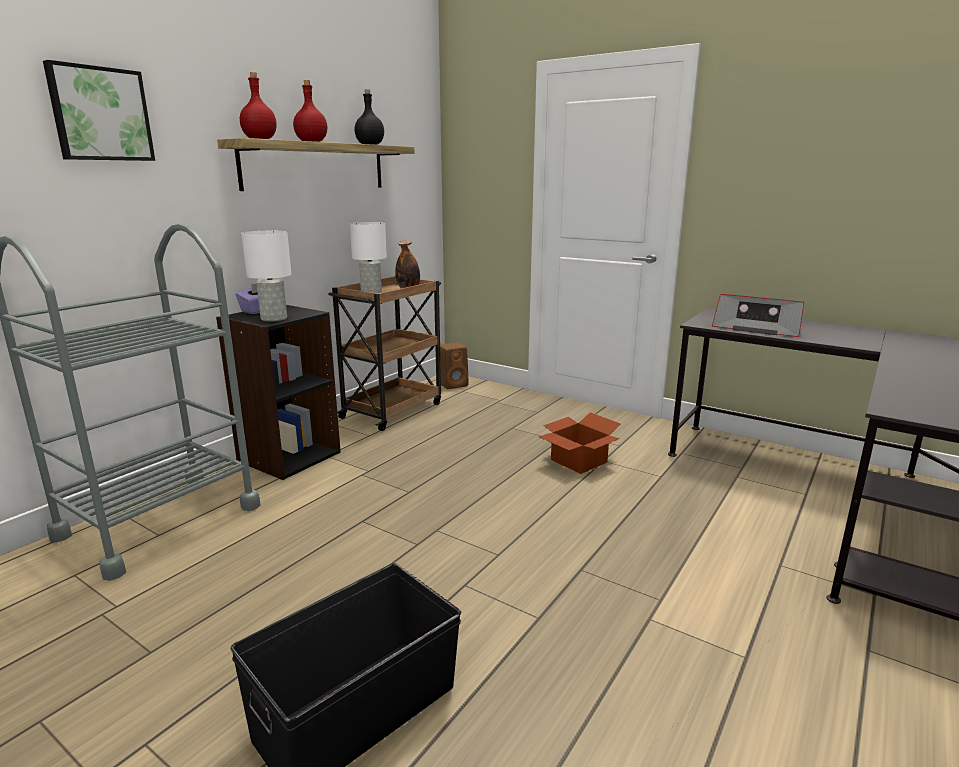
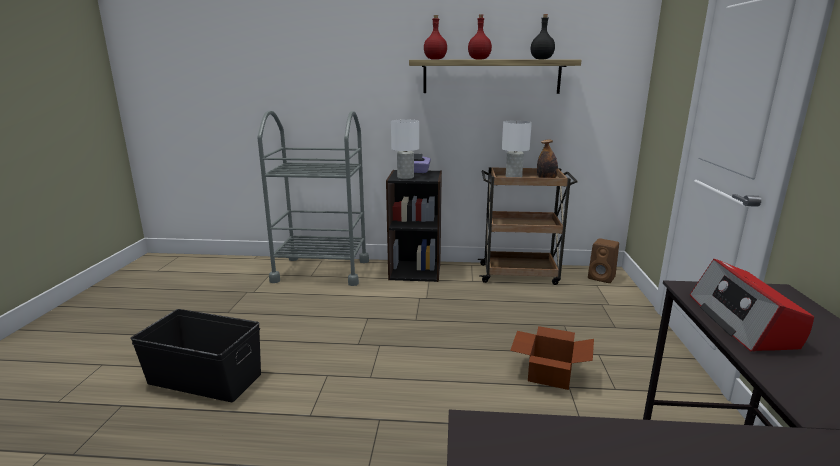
camera: 60 degrees right, 0 degrees up
(100, 114) = (343, 49): picture -> none

